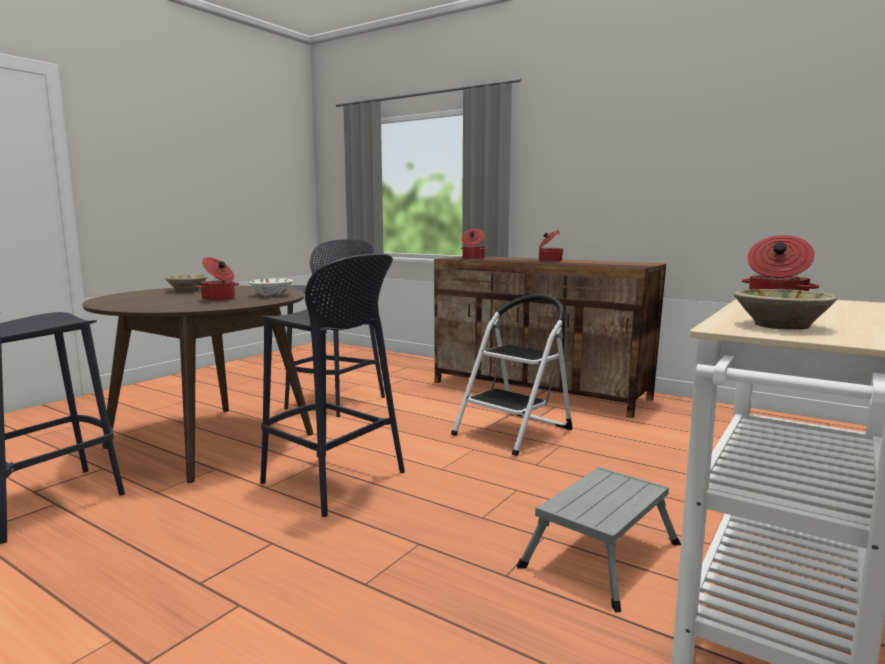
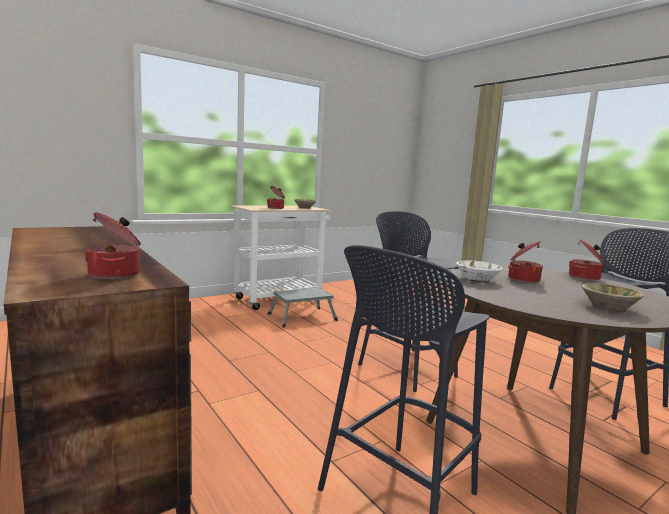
camera: 160 degrees left, 0 degrees up
(515, 432) = (239, 380): step ladder -> none
(549, 261) = (80, 247): cooking pot -> cooking pot (585, 277)

